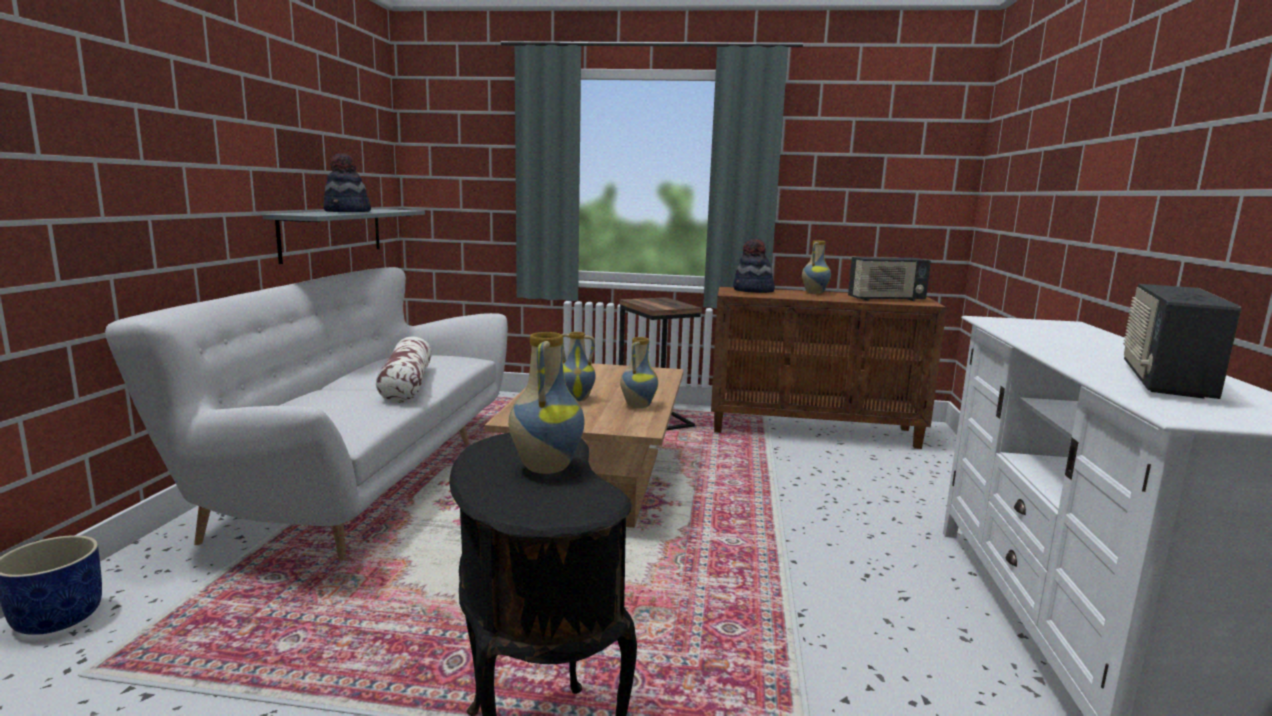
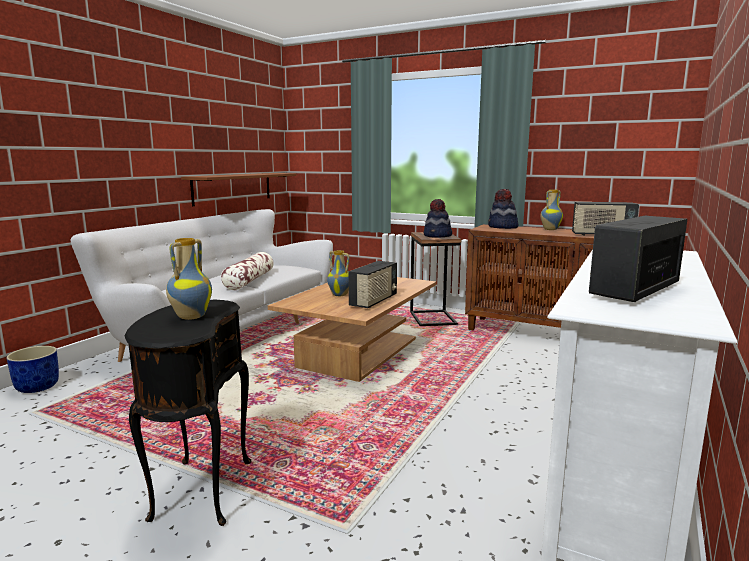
camera: 20 degrees right, 0 degrees up
(333, 233) = (233, 188): grey shelf -> brown shelf
(347, 212) = (238, 174): hat -> hat (437, 236)
(637, 406) = (374, 301): vase -> radio

